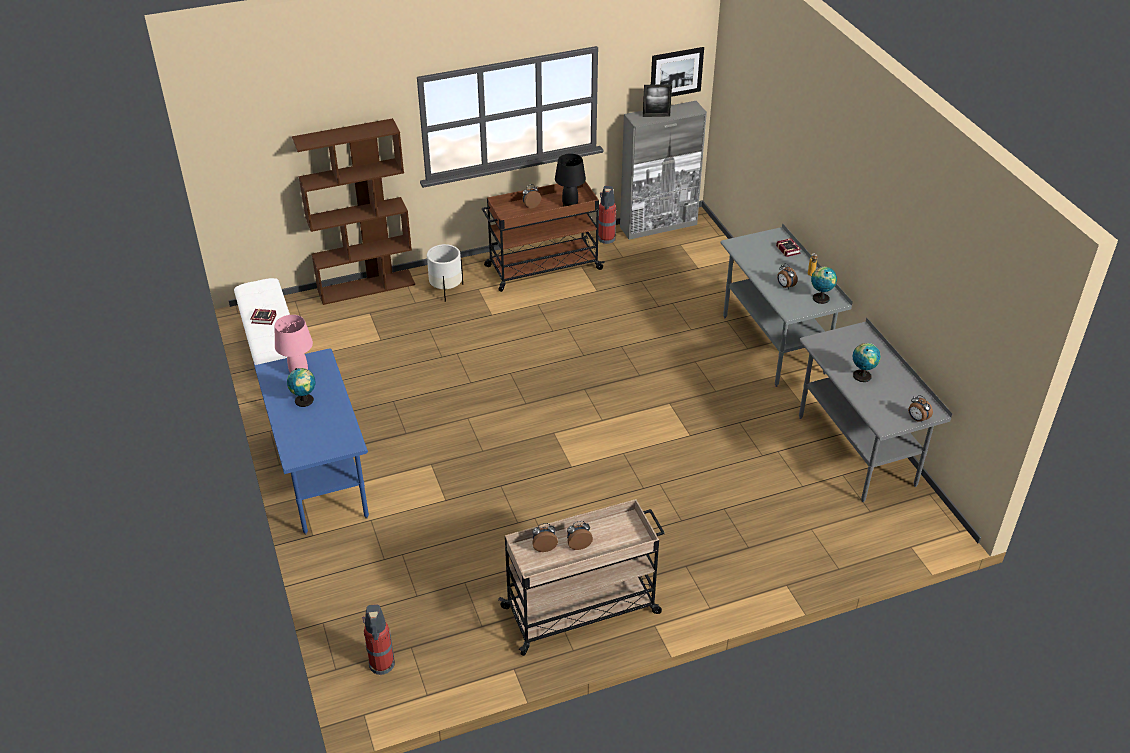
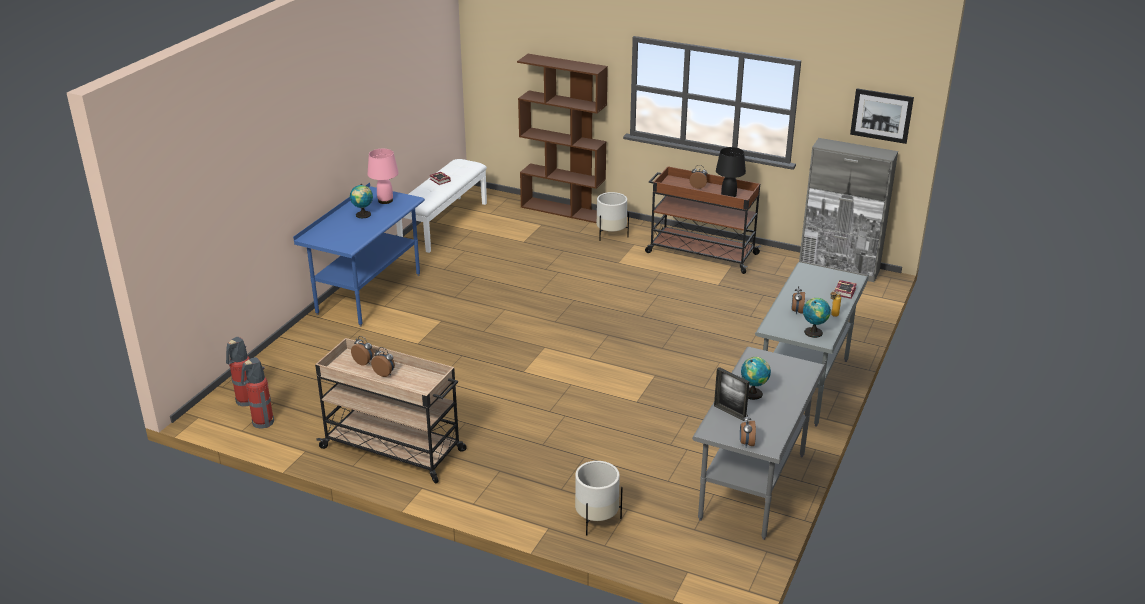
camera: 45 degrees right, 10 degrees down
(606, 239) = (780, 258): fire extinguisher -> fire extinguisher (262, 422)
(656, 116) = (843, 148): picture frame -> picture frame (729, 412)
(805, 553) = (596, 520): none -> white planter

